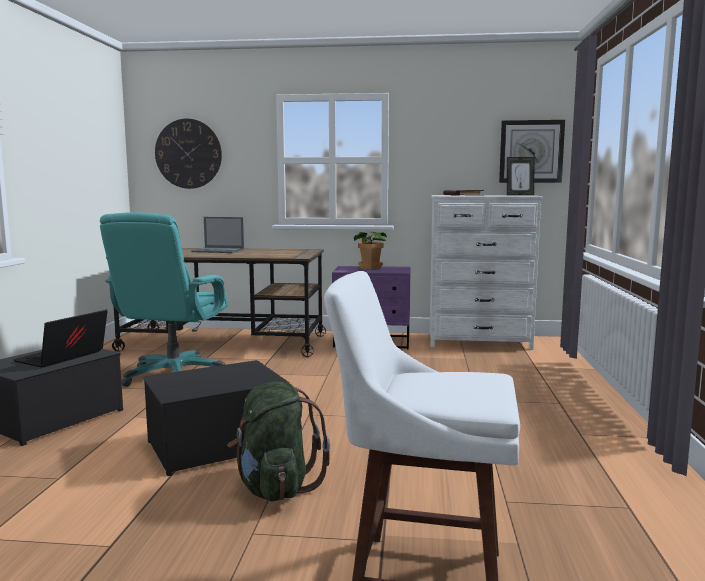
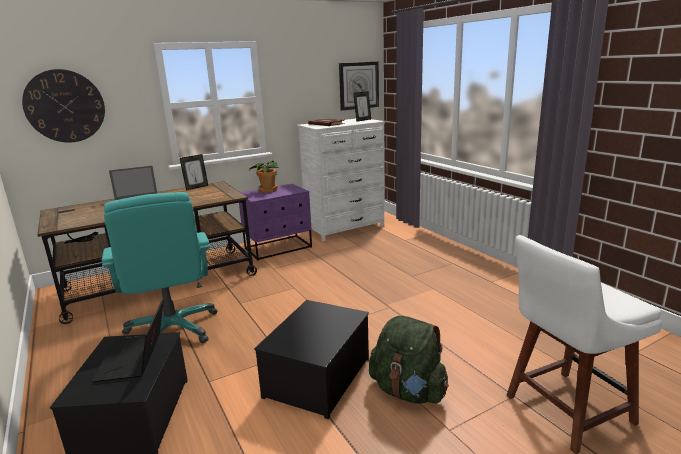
camera: 35 degrees left, 10 degrees up
(287, 249) = (196, 187): none -> picture frame

